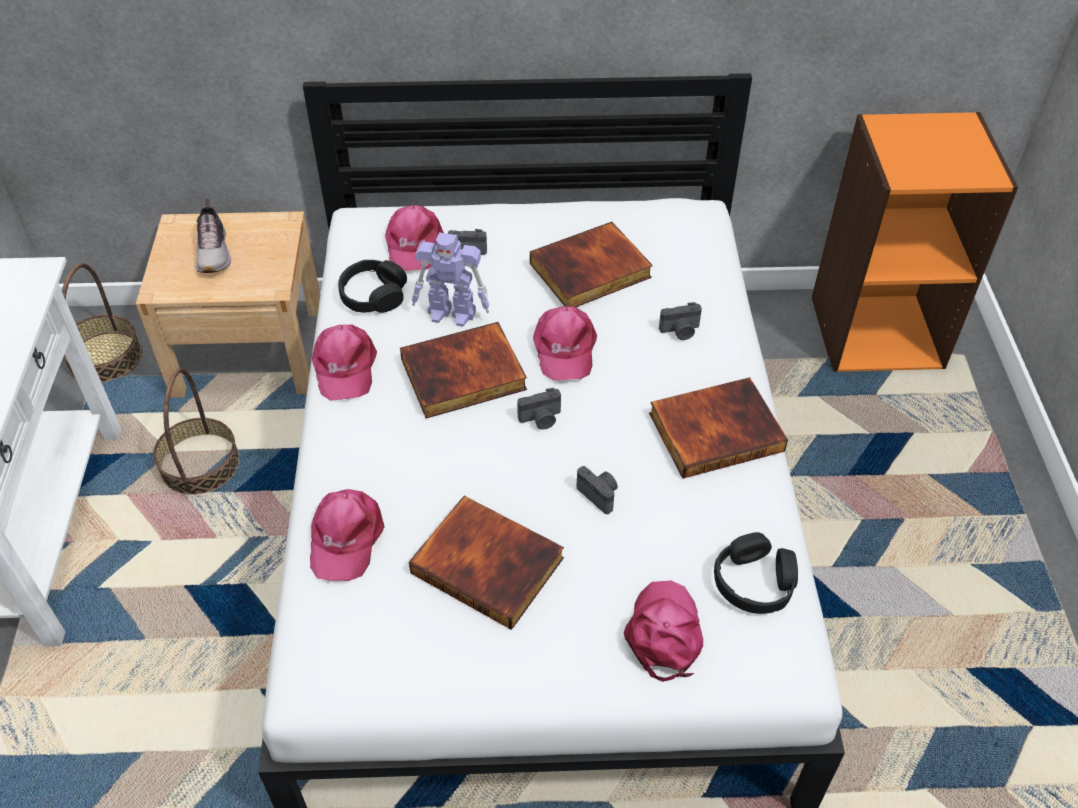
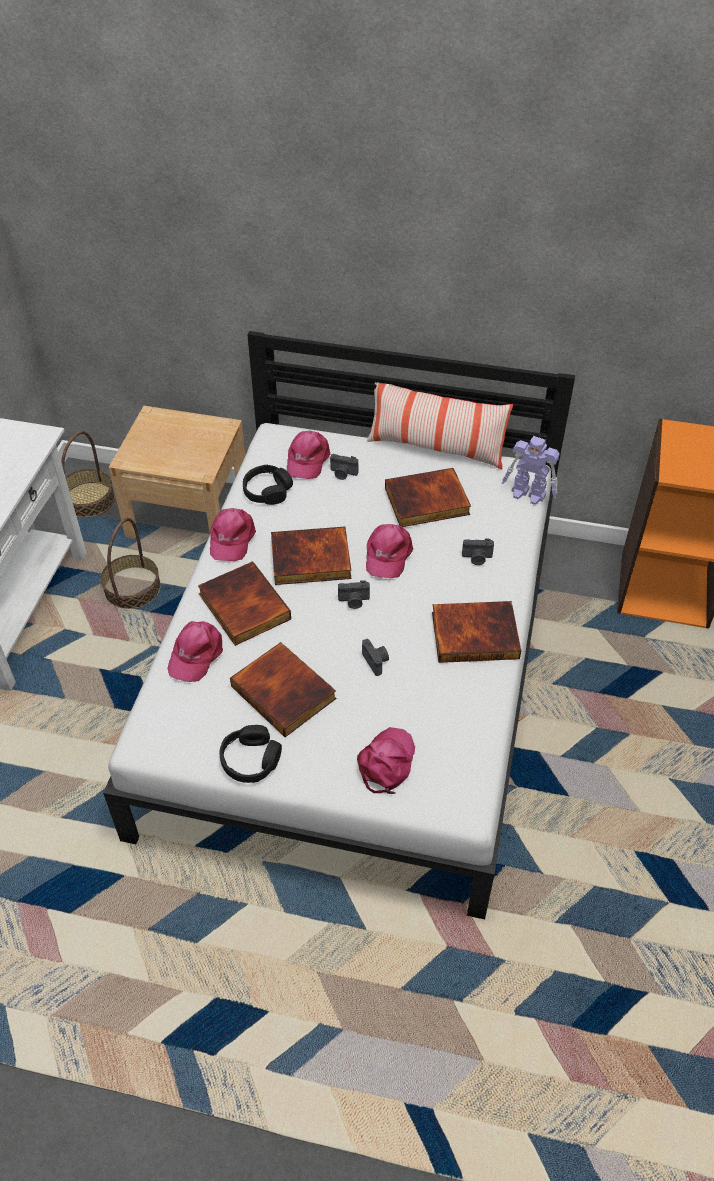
camera: 15 degrees right, 0 degrees up
(214, 252) = (171, 439): shoe -> none
(390, 457) = (242, 607): none -> book
(453, 313) = (318, 514): toy robot -> toy robot (529, 494)
(576, 203) = (436, 448): none -> pillow
(754, 582) = (461, 743): black headphones -> black headphones (251, 760)

